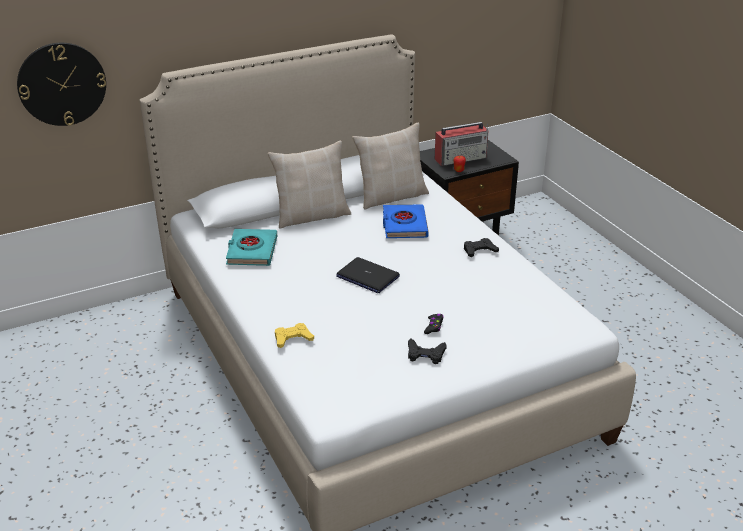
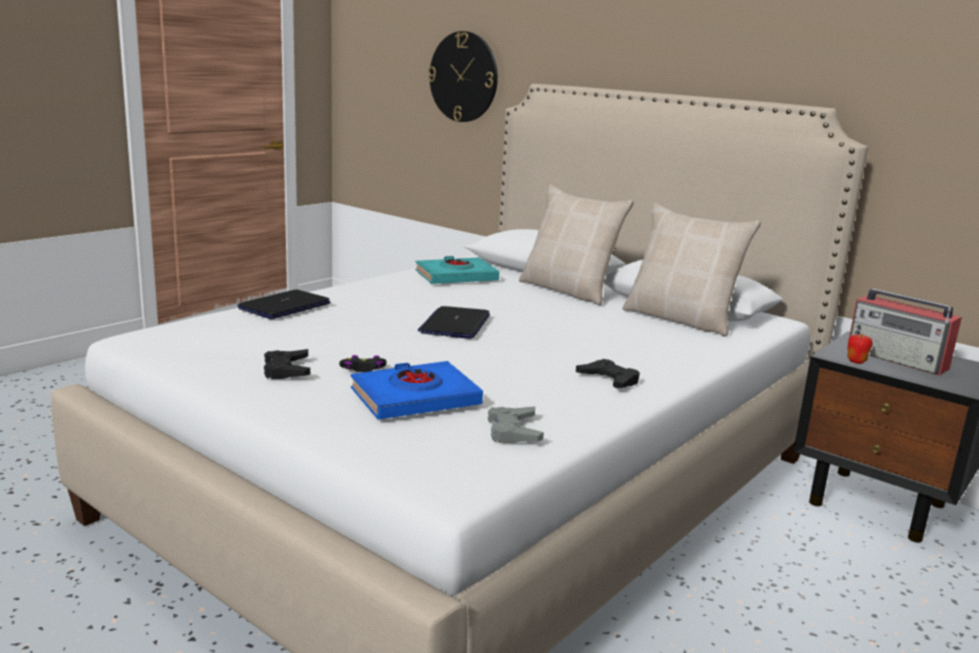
camera: 65 degrees right, 15 degrees down
(293, 338) = (284, 306): yellow game controller -> laptop
(404, 225) = (615, 332): blue book -> blue book (415, 398)
(535, 297) = (513, 431): none -> grey game controller

